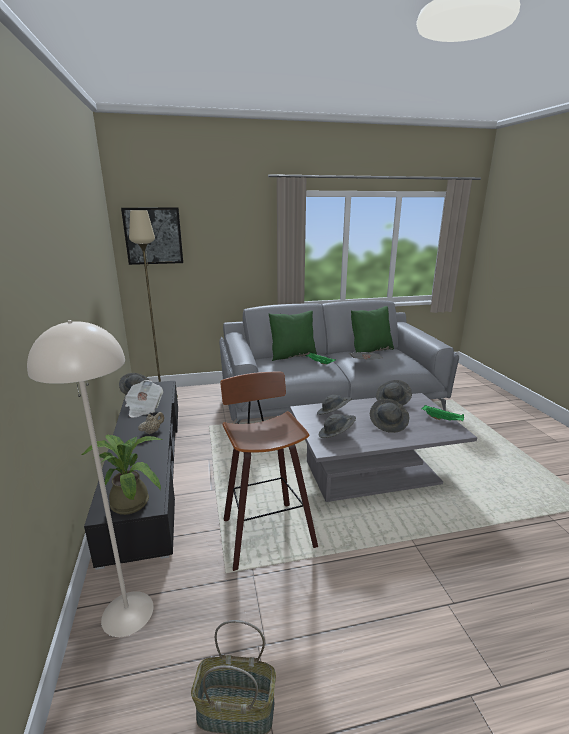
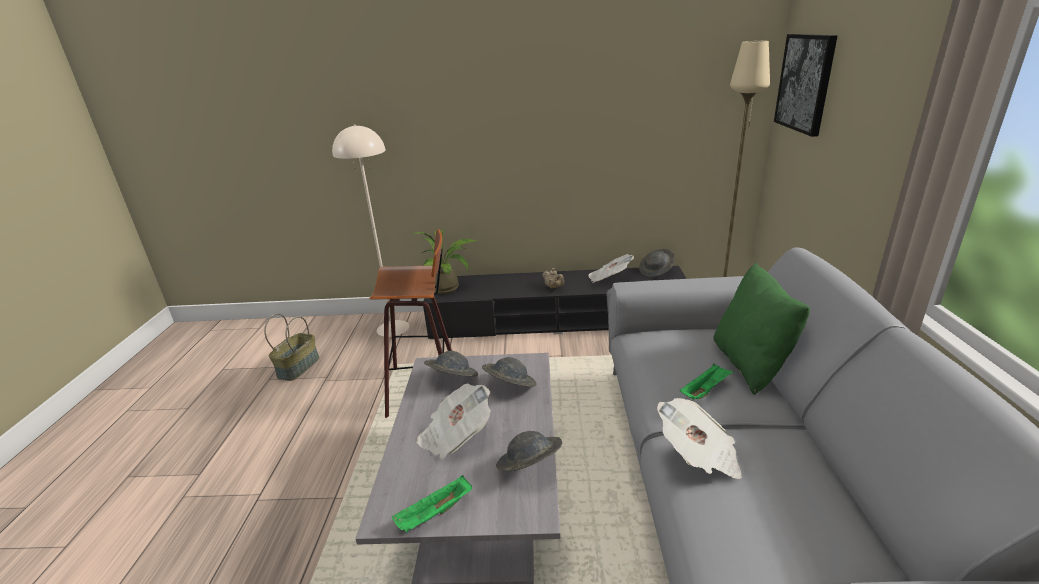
camera: 105 degrees right, 5 degrees up
(370, 350) = (831, 500): green pillow -> none
(388, 424) = (455, 436): grey hat -> newspaper

